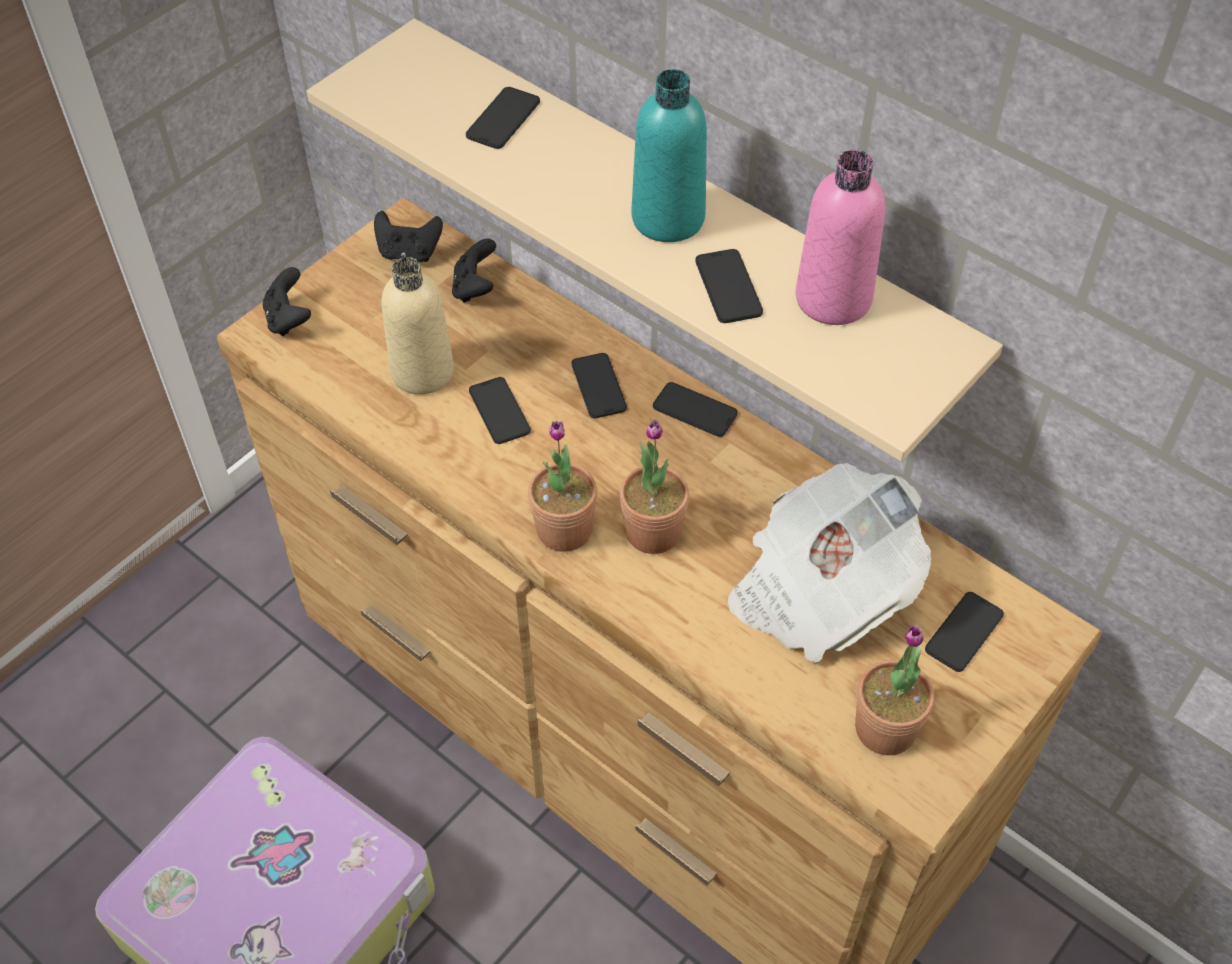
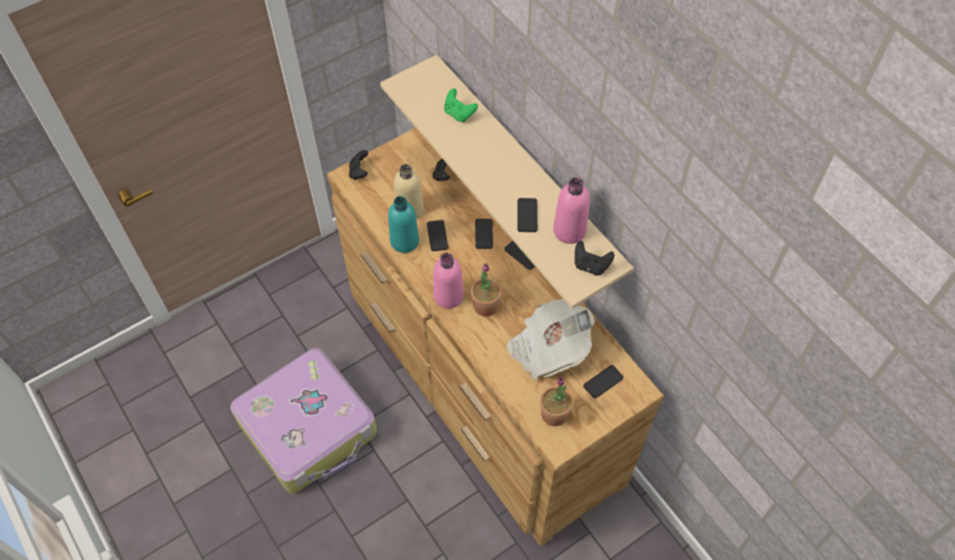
camera: 15 degrees right, 5 degrees up
(409, 253) = (420, 151): black game controller -> black game controller (591, 266)
(503, 119) = (459, 114): phone -> green game controller
(564, 529) = (448, 296): potted plant -> pink bottle
(668, 218) = (513, 177): turquoise bottle -> turquoise bottle (404, 241)

